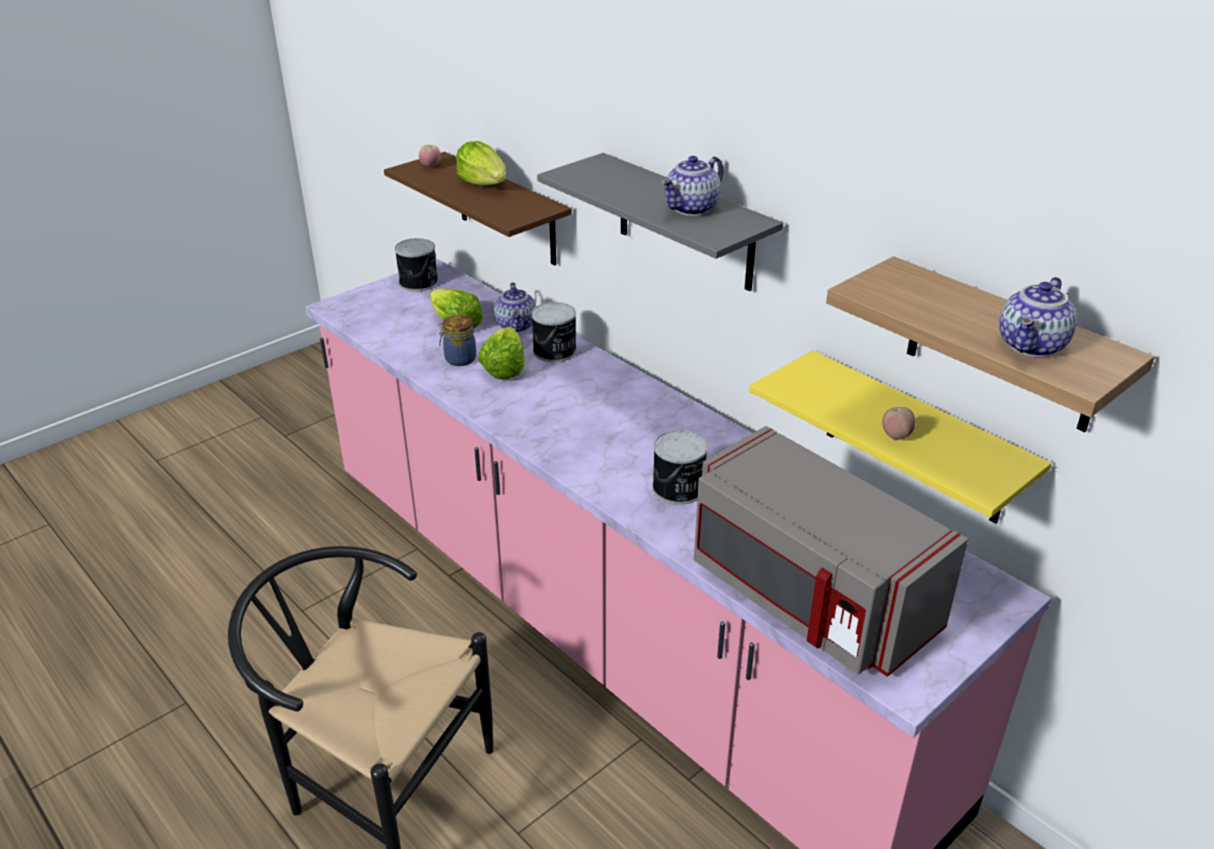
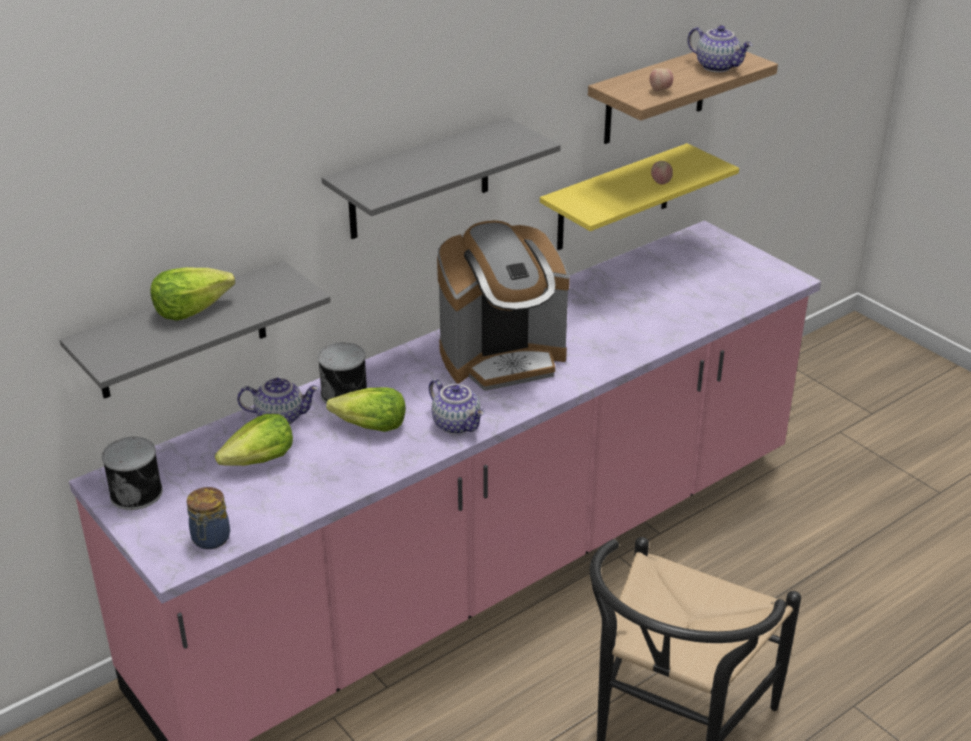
camera: 85 degrees left, 0 degrees up
(430, 166) = (113, 346): apple -> apple (660, 90)
(459, 359) = (343, 457): jar -> jar (210, 539)
(506, 210) = (181, 332): brown shelf -> grey shelf
(629, 433) = (503, 358): none -> coffee machine
(679, 489) = (587, 340): can -> none
(692, 209) = (476, 146): teapot -> teapot (457, 424)
(807, 597) = (713, 300): grey microwave -> none

